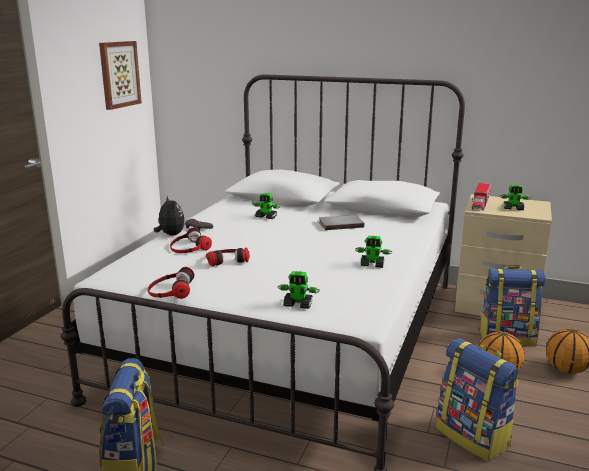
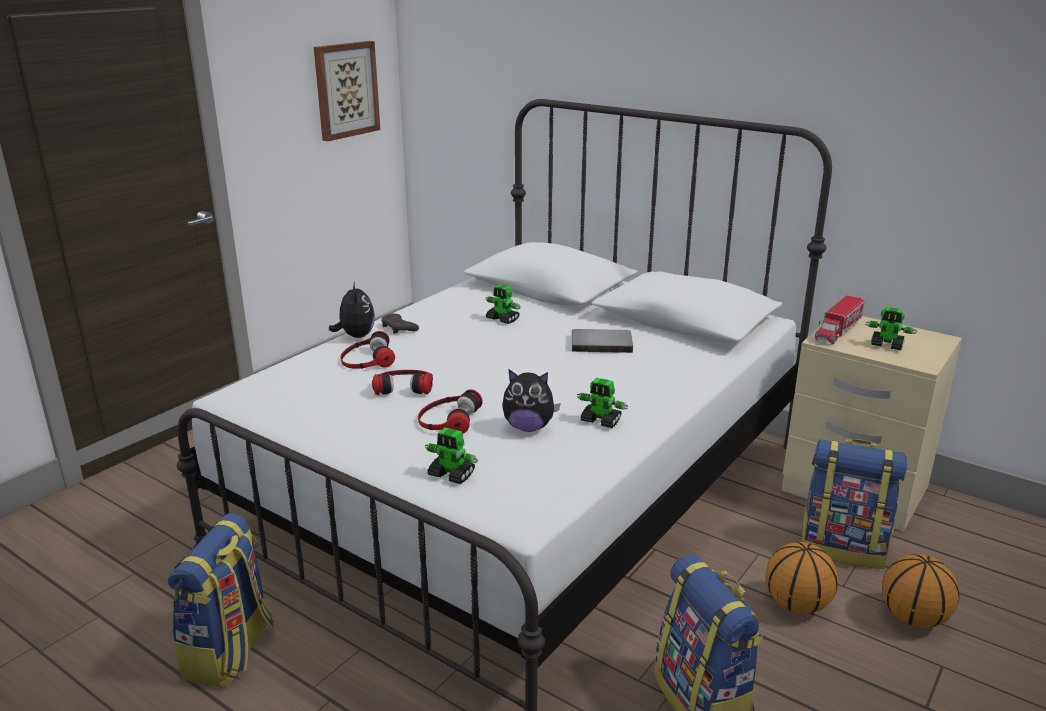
camera: 15 degrees right, 5 degrees up
(170, 290) = (299, 427): headphones -> headphones (447, 419)
(329, 273) = (529, 427): none -> plush toy

